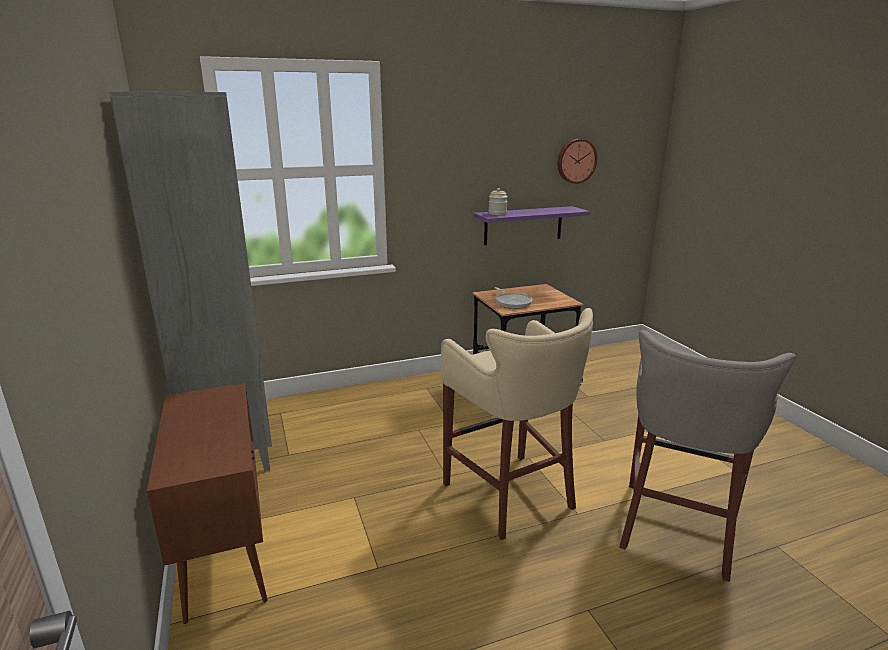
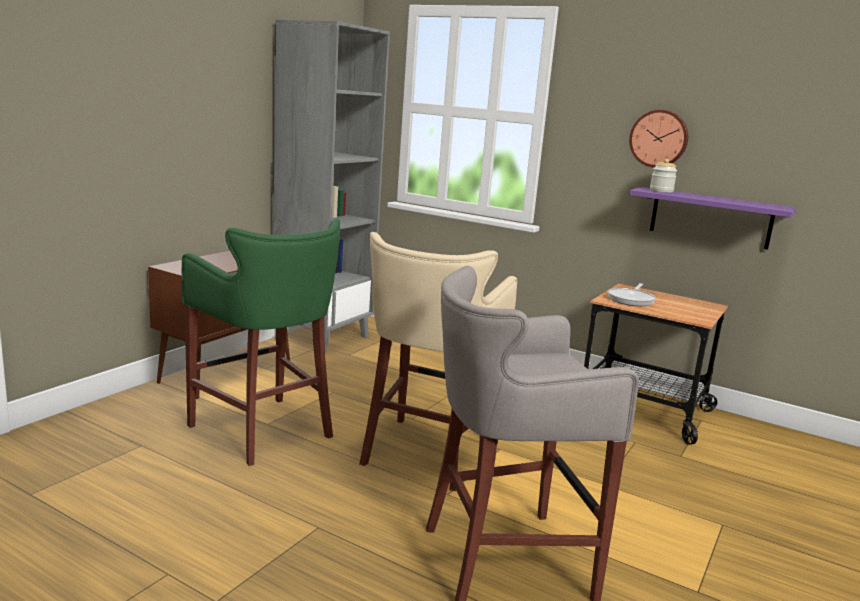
camera: 50 degrees right, 5 degrees down
(392, 576) = (264, 431): none -> green stool
(575, 161) = (810, 143): wall clock -> wall clock (659, 138)

